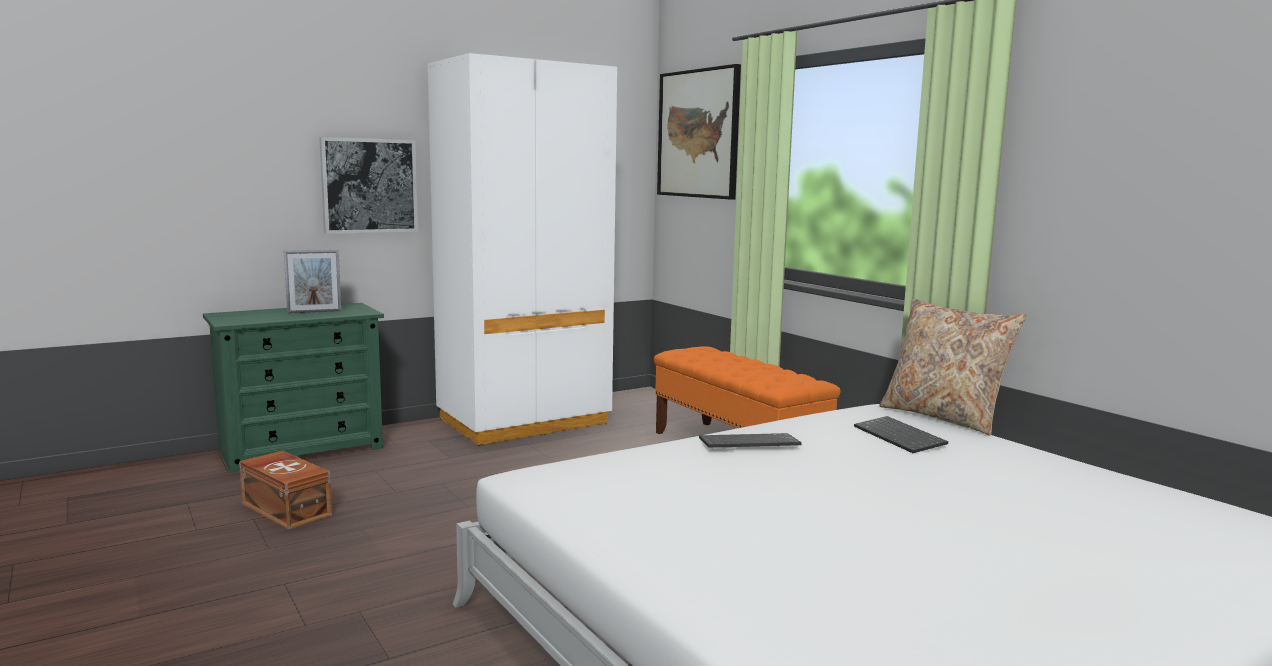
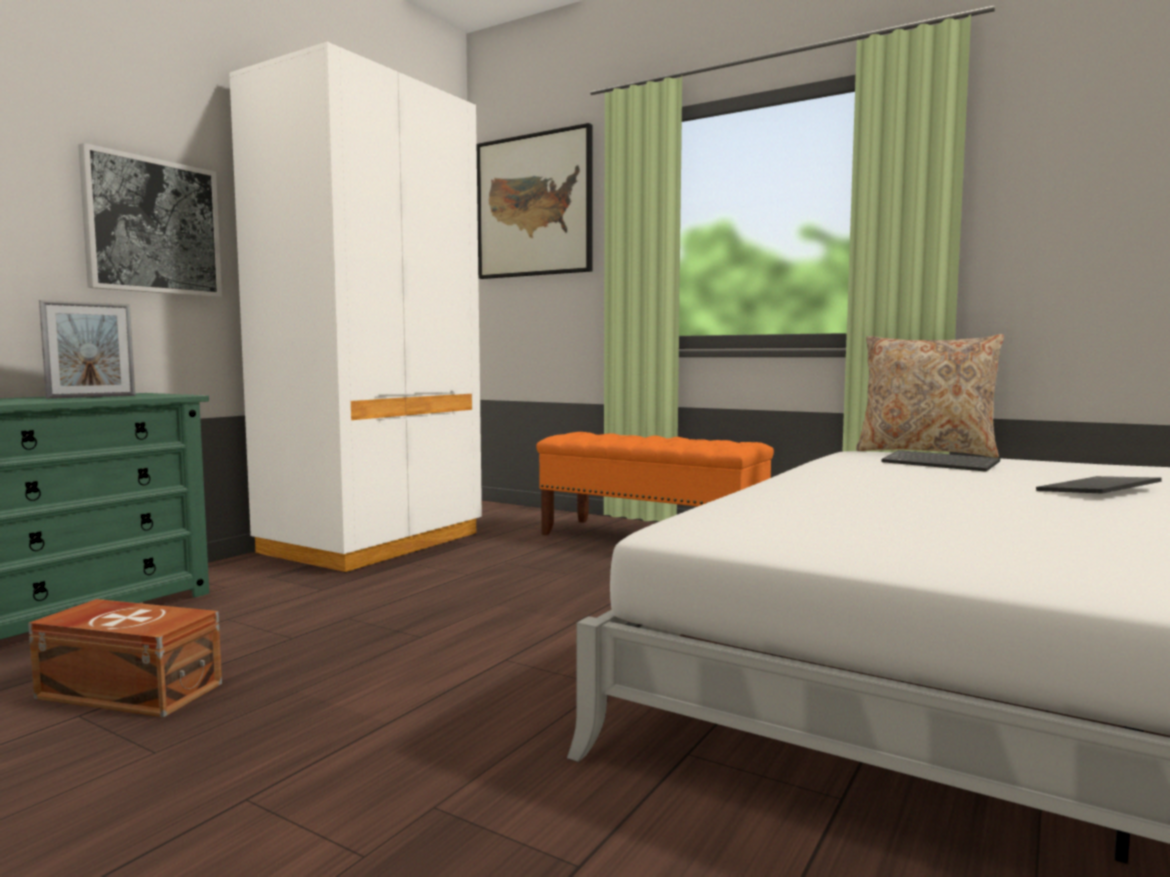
camera: 25 degrees left, 5 degrees down
(748, 444) = (835, 480): keyboard -> keyboard (1101, 489)

